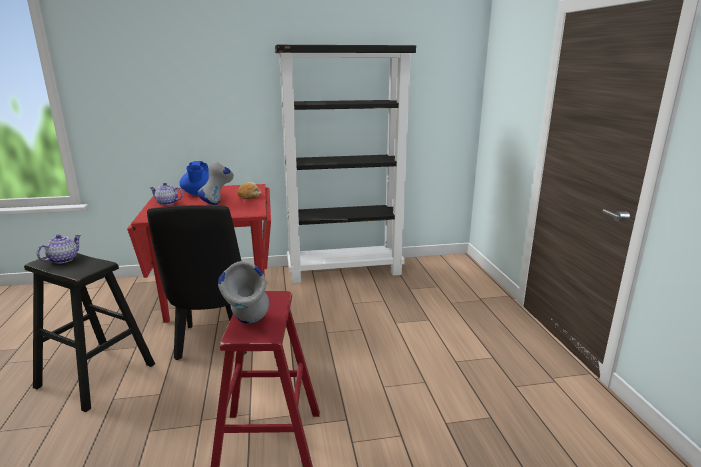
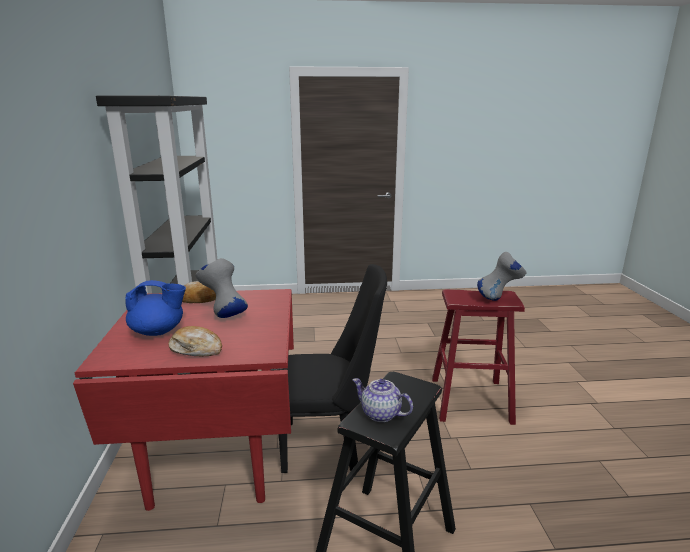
camera: 85 degrees left, 0 degrees up
(167, 203) = (196, 349): teapot -> bread

